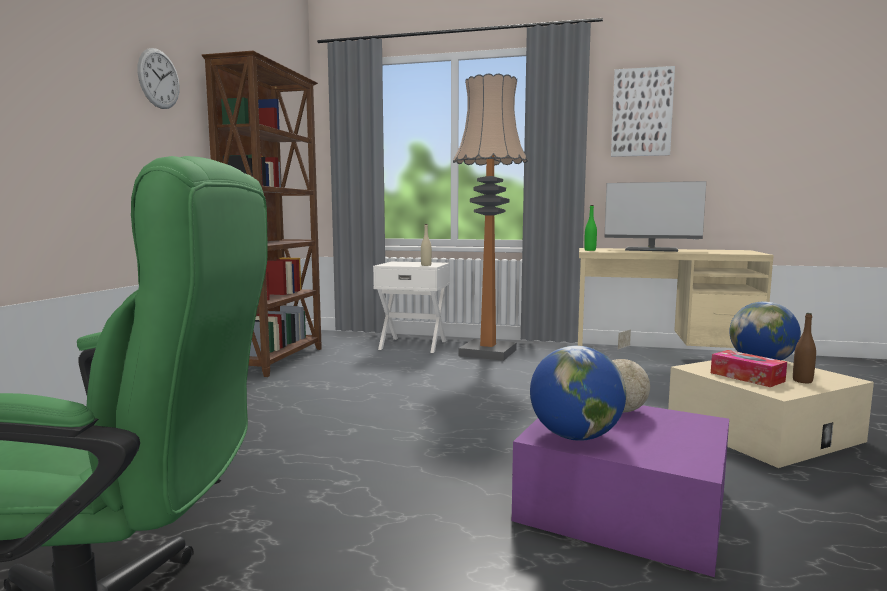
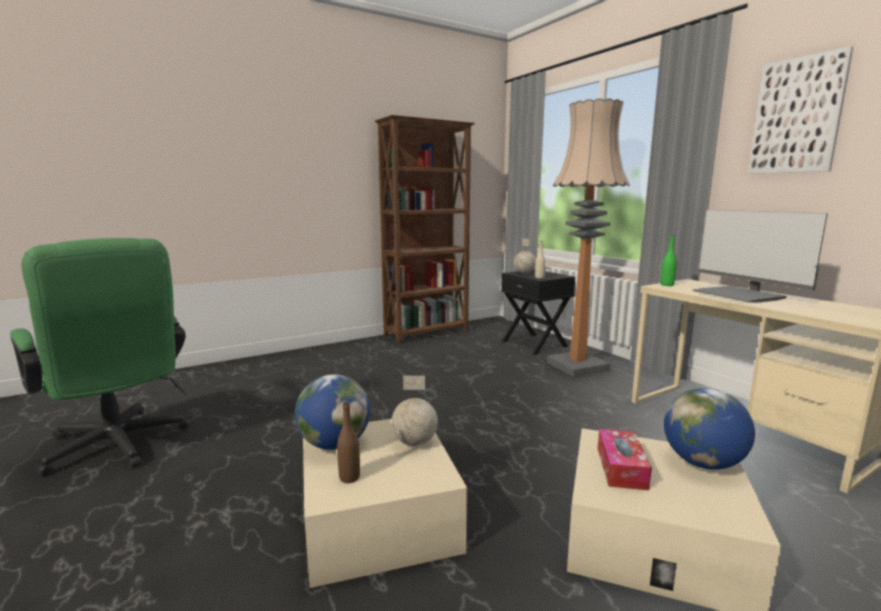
camera: 45 degrees right, 5 degrees up
(159, 79) = (336, 144): wall clock -> none
(396, 264) = (524, 273): none -> globe
(413, 345) = (535, 344): white nightstand -> black nightstand
(623, 505) = (378, 515): purple storage box -> beige storage box
(802, 381) = (673, 499): brown bottle -> brown bottle (349, 478)

